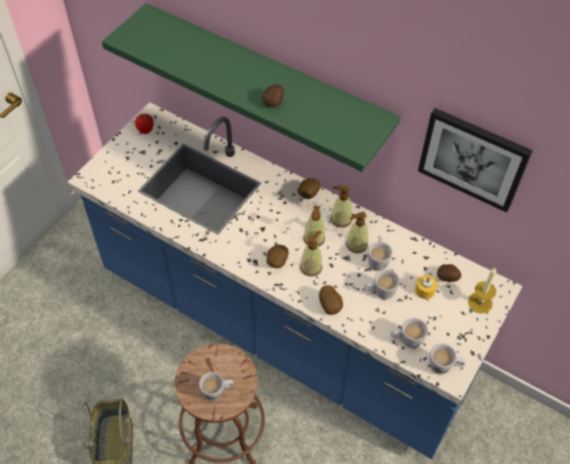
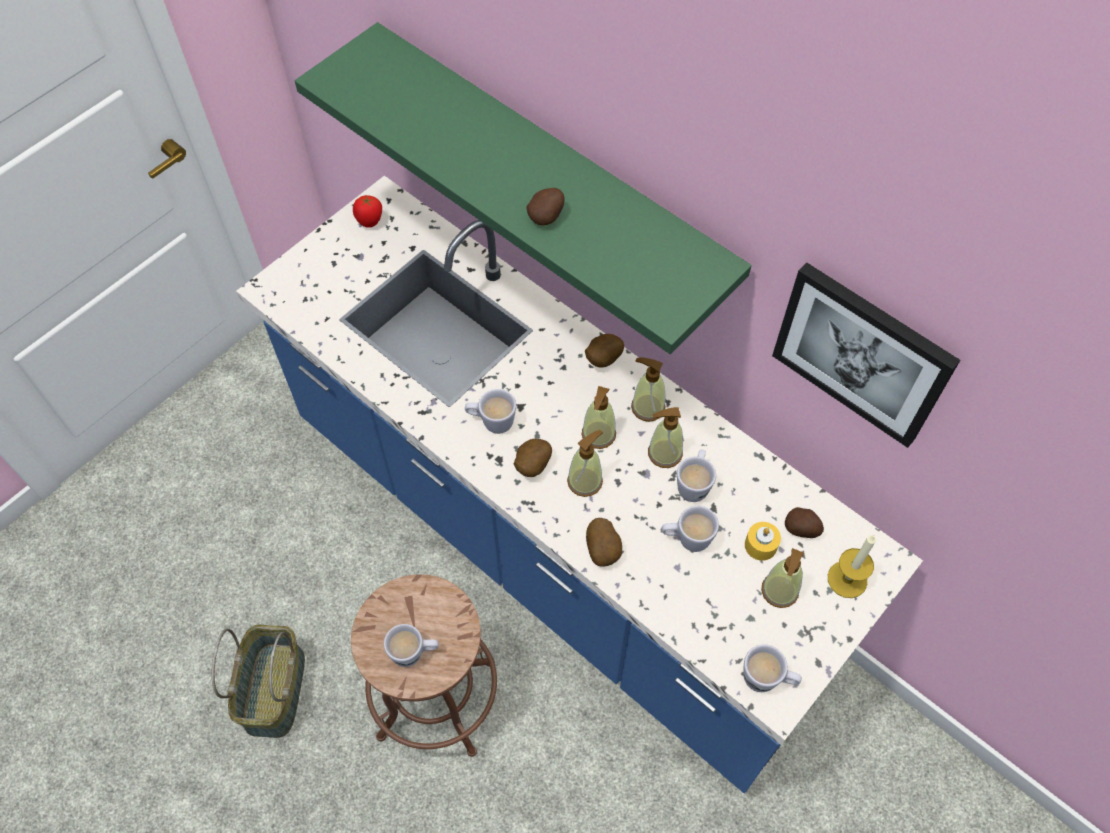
camera: 10 degrees right, 5 degrees up
(406, 340) = (714, 626): white mug -> white mug (491, 422)
(441, 315) = (779, 591): none -> soap dispenser

